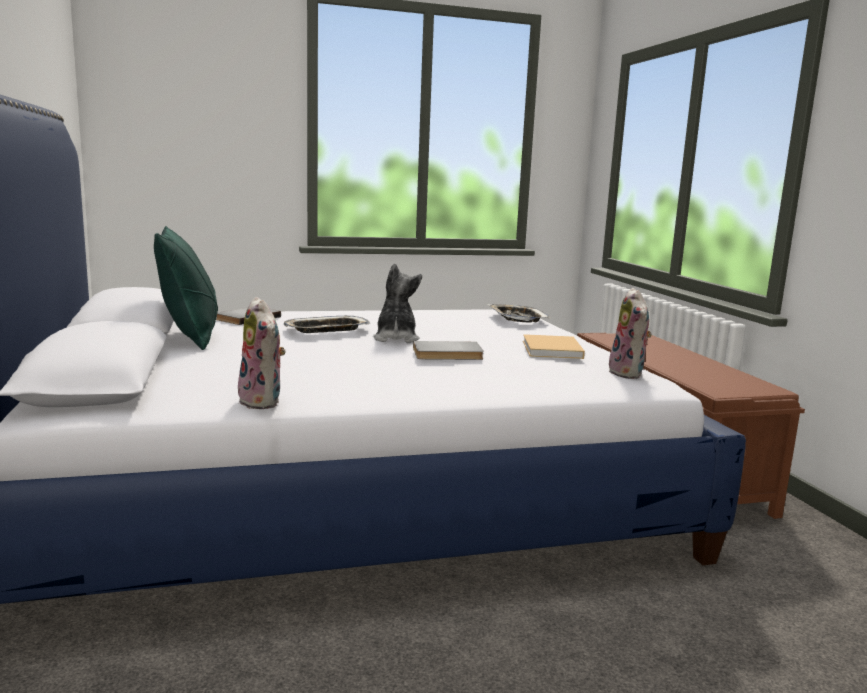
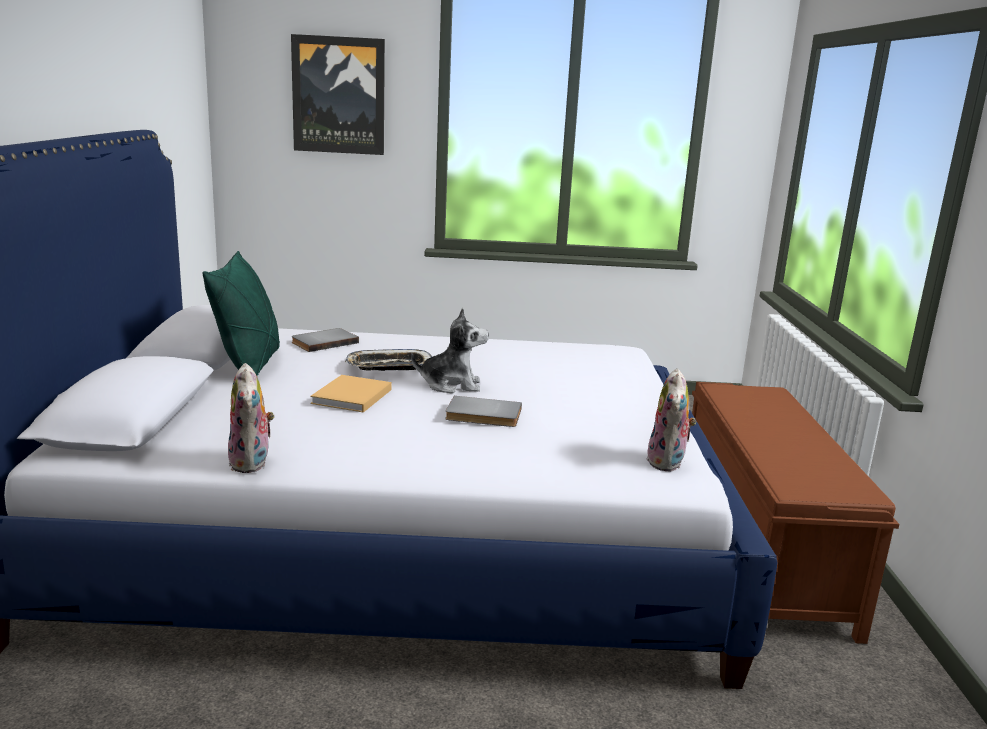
camera: 15 degrees right, 5 degrees up
(213, 104) = (339, 95): none -> picture
(395, 338) = (451, 385): plush toy -> plush toy turned 75 degrees clockwise
(517, 318) = (614, 363): tray -> none
(552, 350) = (606, 419): beige book -> beige book (351, 397)

